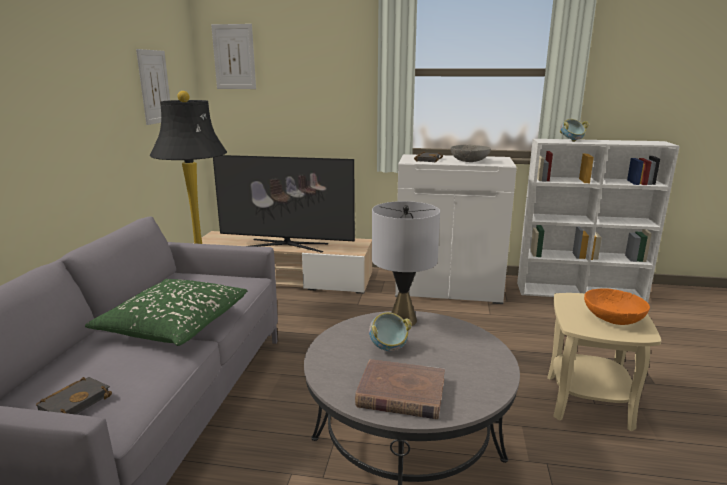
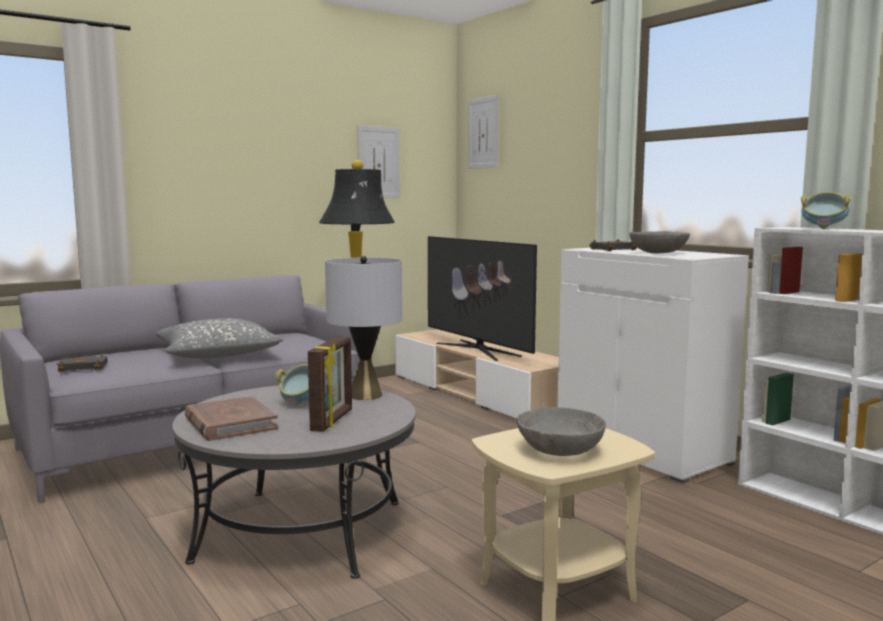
camera: 45 degrees right, 10 degrees down
(175, 324) = (218, 354): green pillow -> grey pillow
(451, 353) = (333, 420): none -> picture frame
(613, 318) = (560, 450): orange bowl -> grey bowl

